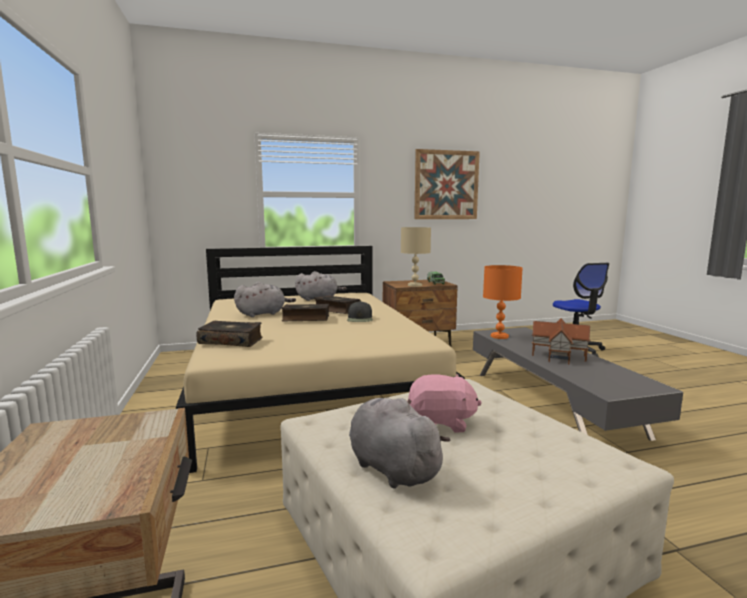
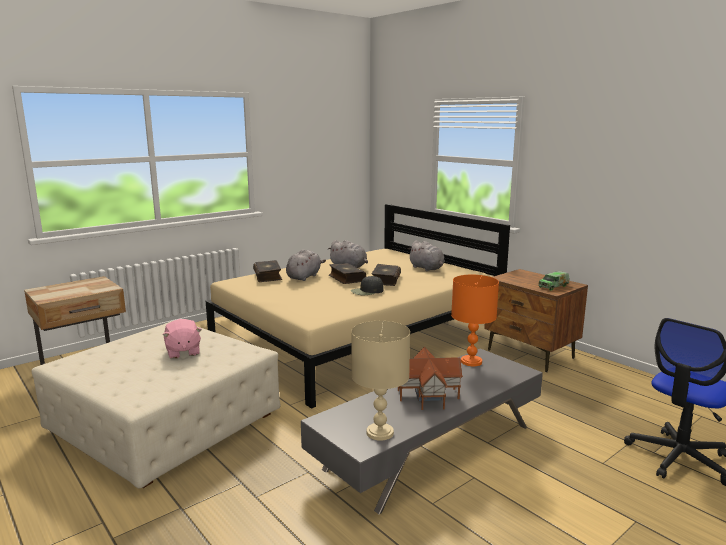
camera: 65 degrees right, 5 degrees up
(391, 467) = (125, 348): grey plush toy -> grey plush toy (304, 277)
(415, 285) = (516, 281): beige table lamp -> beige table lamp (379, 433)
(446, 185) = (630, 156): picture -> none

